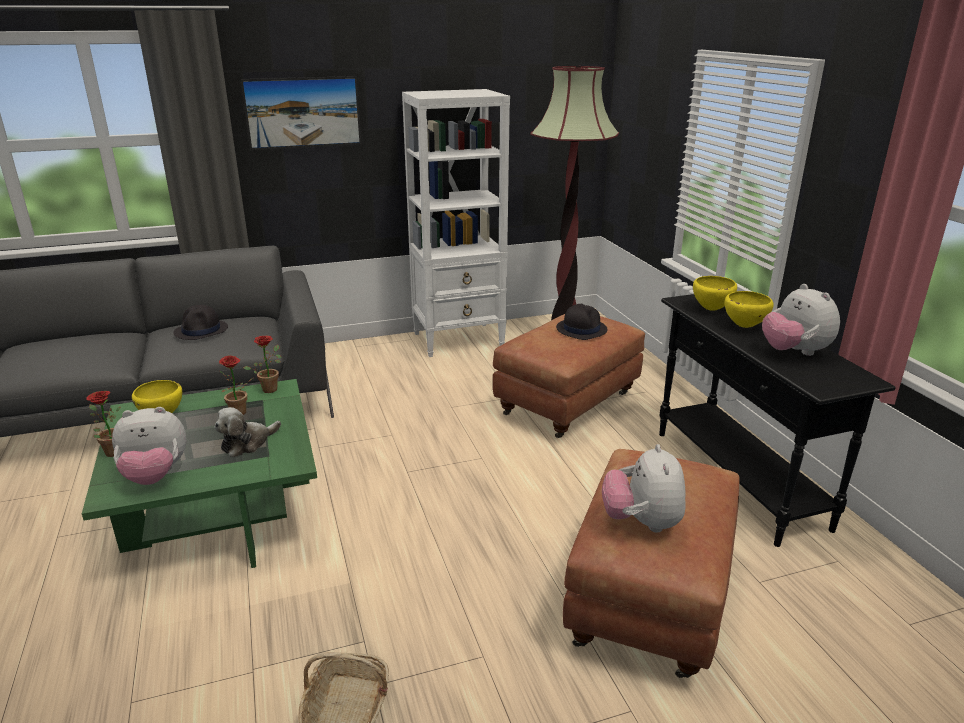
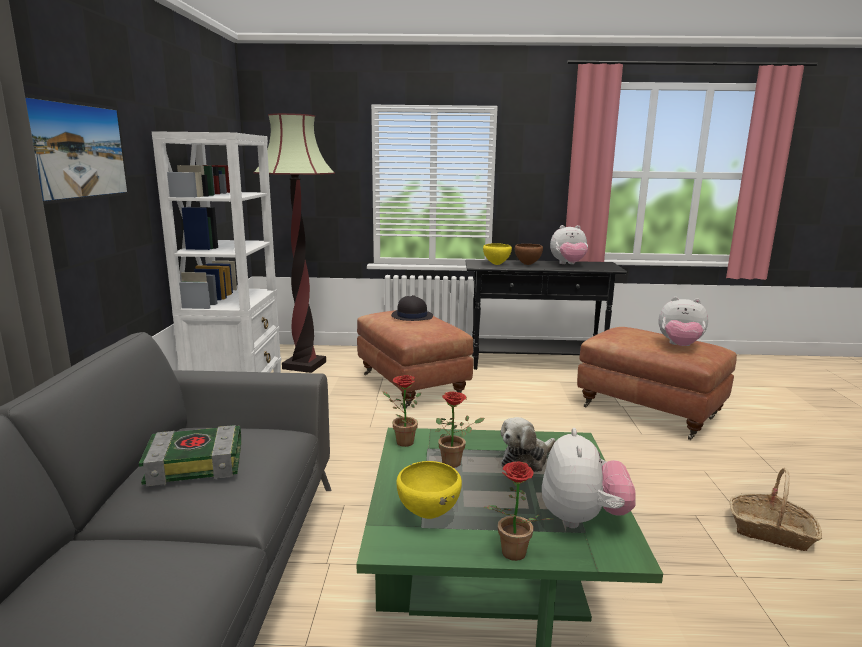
camera: 70 degrees left, 10 degrees down
(201, 330) = (197, 463): black hat -> book
(247, 443) = (526, 461): plush toy -> plush toy turned 75 degrees clockwise
(744, 326) = (528, 264): yellow bowl -> brown bowl

